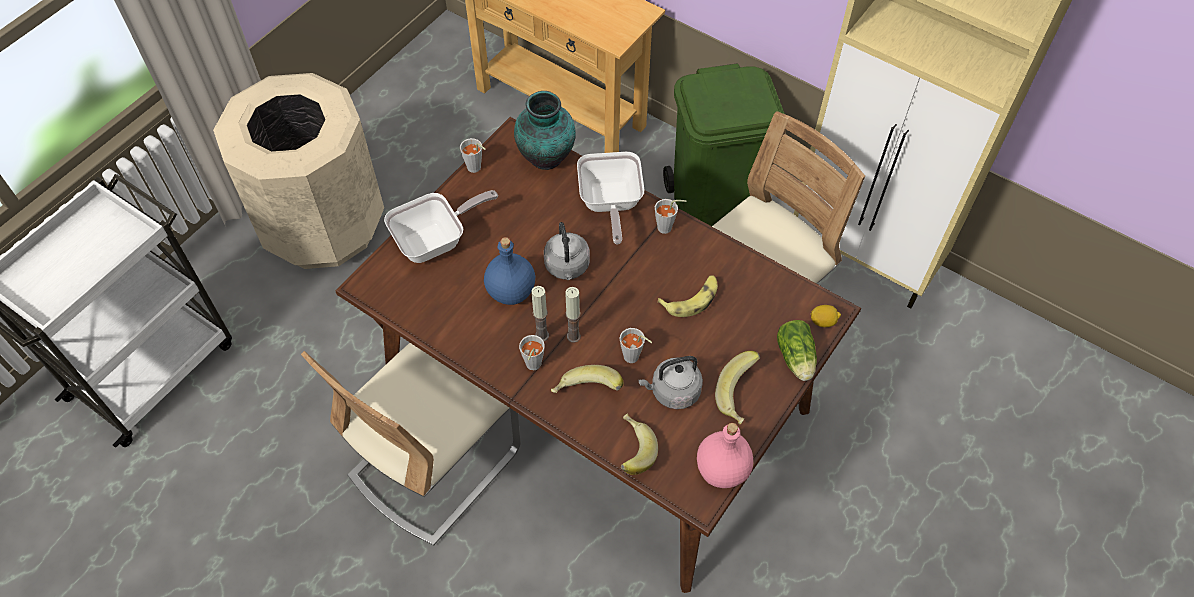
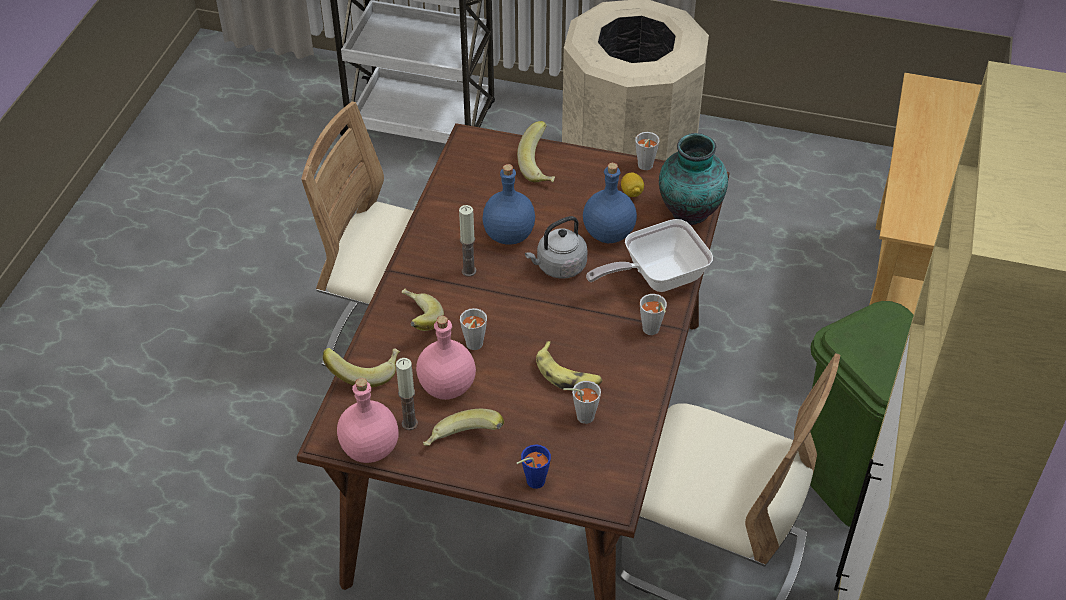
camera: 70 degrees right, 10 degrees down
(436, 241) = (541, 167): frying pan -> banana
(532, 366) = (430, 274): grey cup -> grey cup (581, 416)
(545, 220) = (609, 234): none -> blue bottle
(573, 336) = (478, 294): candle -> candle (409, 423)
(672, 392) = (446, 387): grey kettle -> pink bottle
(796, 359) = (531, 482): lettuce -> blue cup
(823, 321) = (594, 497): lemon -> lemon (631, 193)

